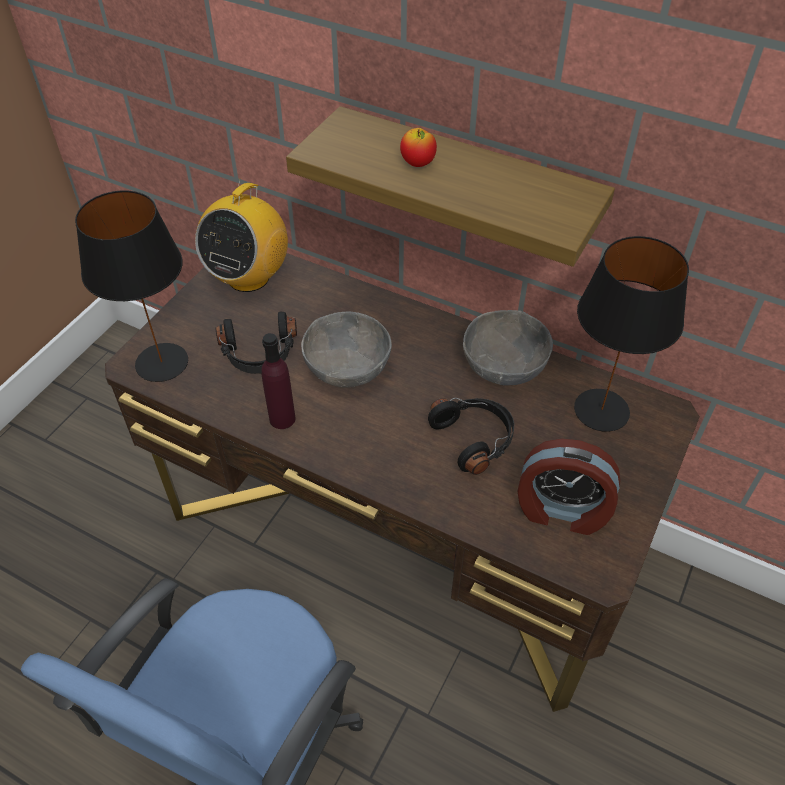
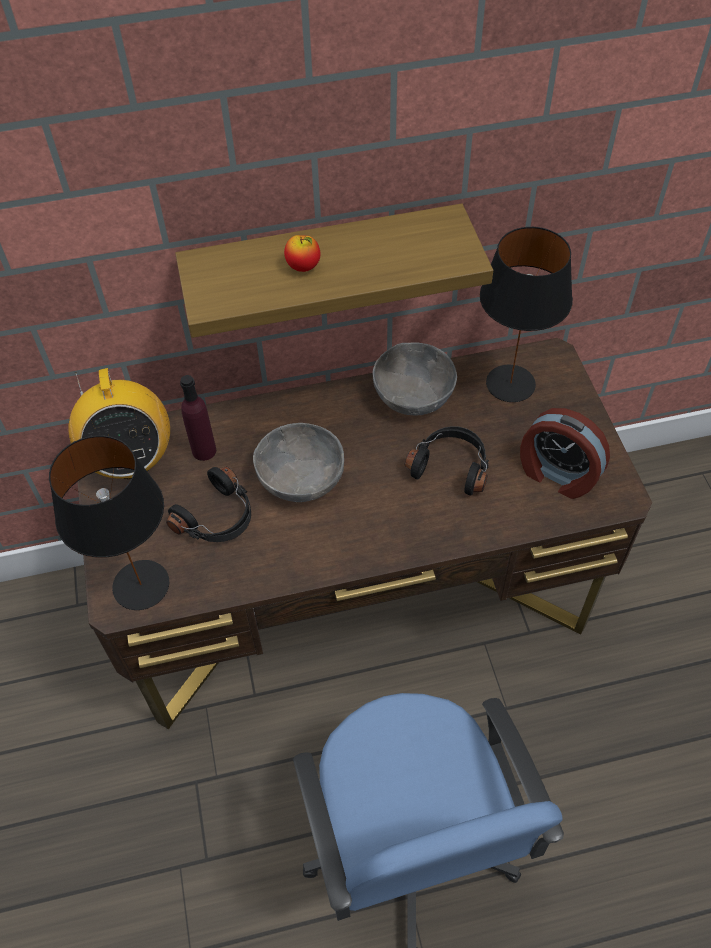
camera: 40 degrees left, 5 degrees up
(282, 418) = (296, 555): purple bottle -> purple bottle (204, 450)
(562, 510) = (557, 474): alarm clock -> alarm clock turned 60 degrees clockwise

